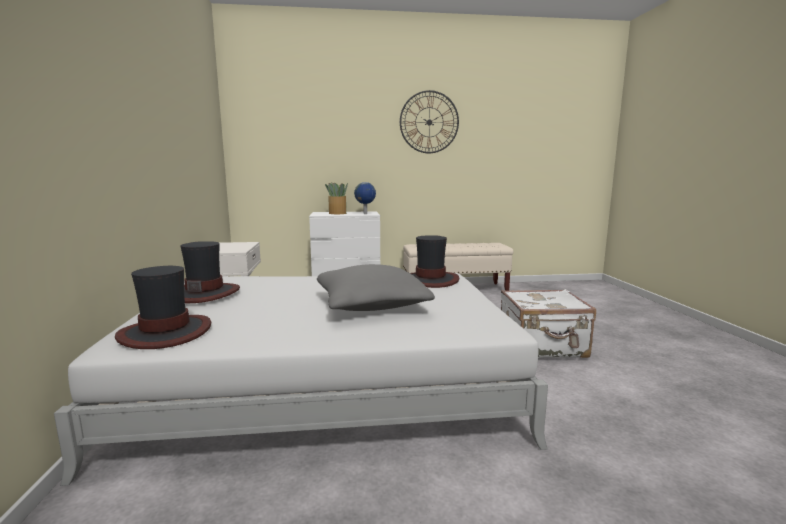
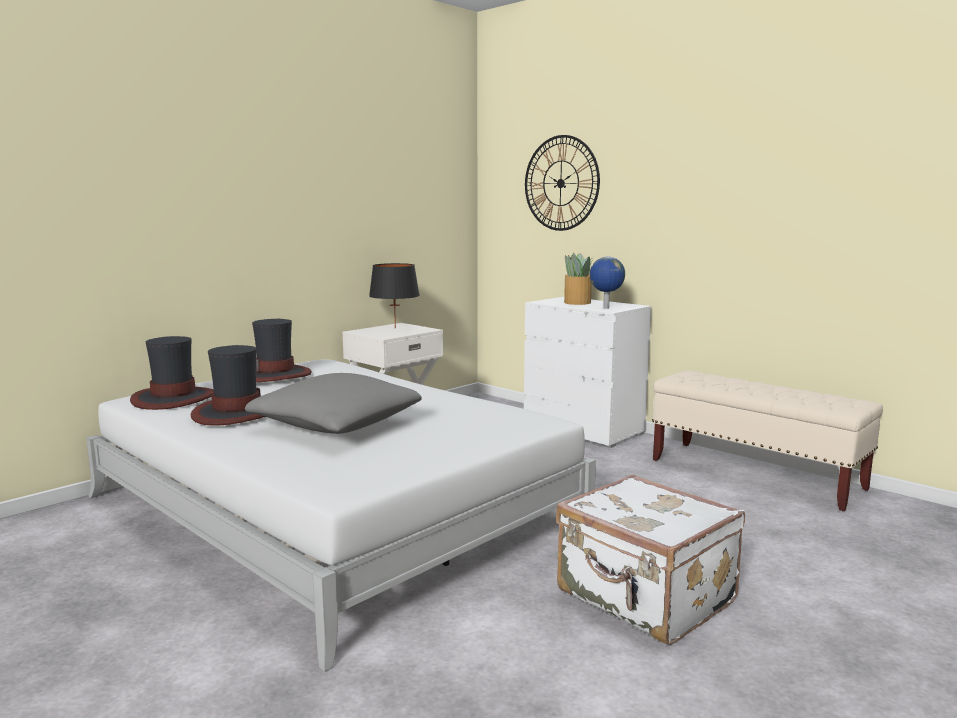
camera: 50 degrees right, 0 degrees up
(222, 245) = (395, 328): none -> black table lamp
(429, 122) = (750, 149): wall clock -> wall clock (561, 183)
(430, 280) = (495, 421): hat -> hat (236, 413)

